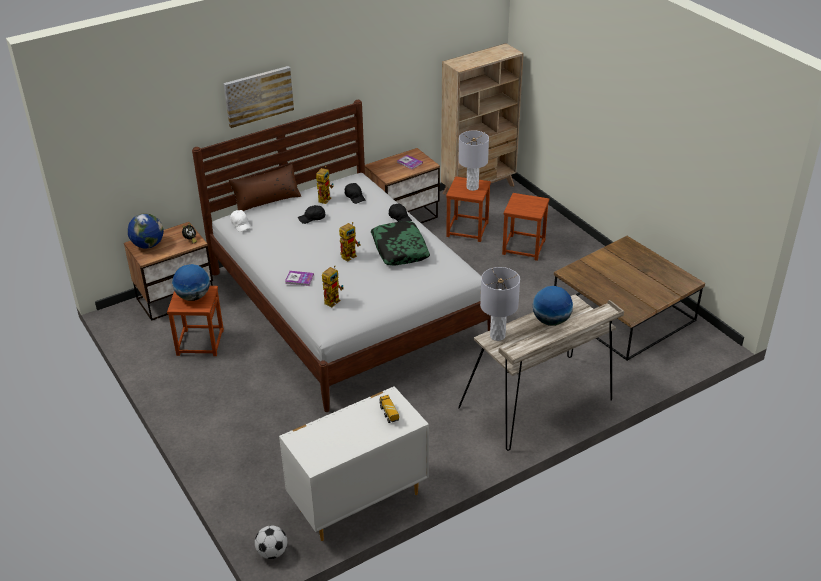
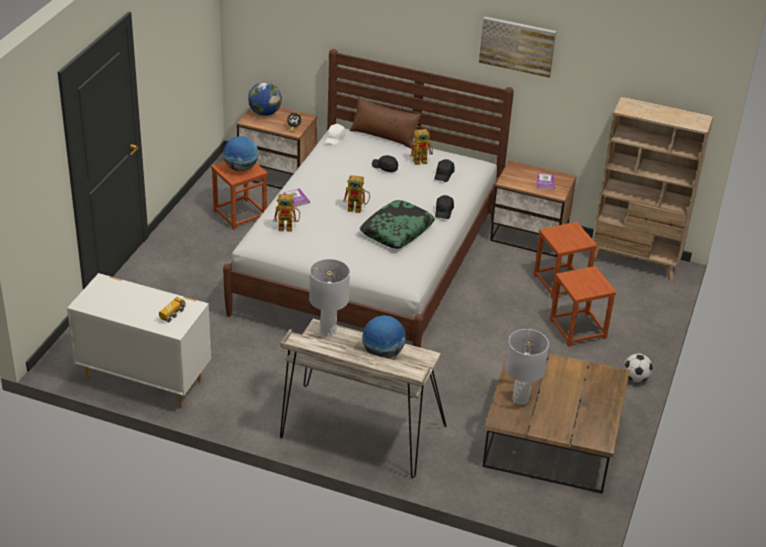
camera: 50 degrees right, 0 degrees up
(258, 96) = (407, 32): picture -> picture (517, 46)
(272, 552) = (55, 361): football -> football (635, 378)
(472, 187) = (571, 238): grey table lamp -> grey table lamp (520, 399)

